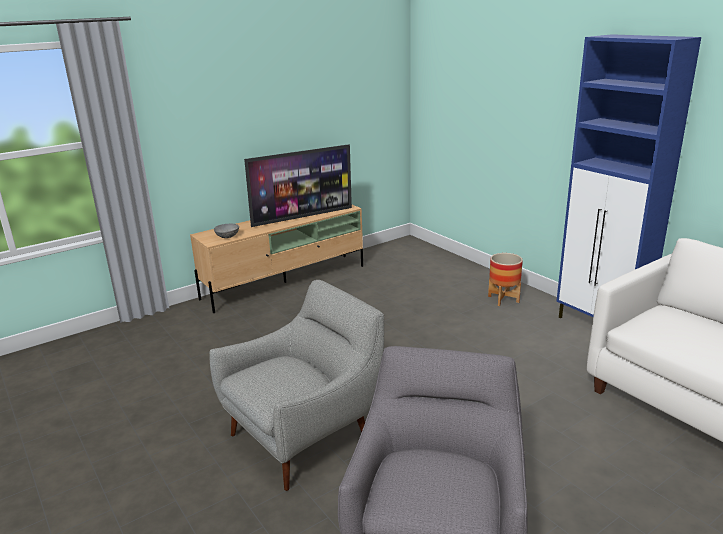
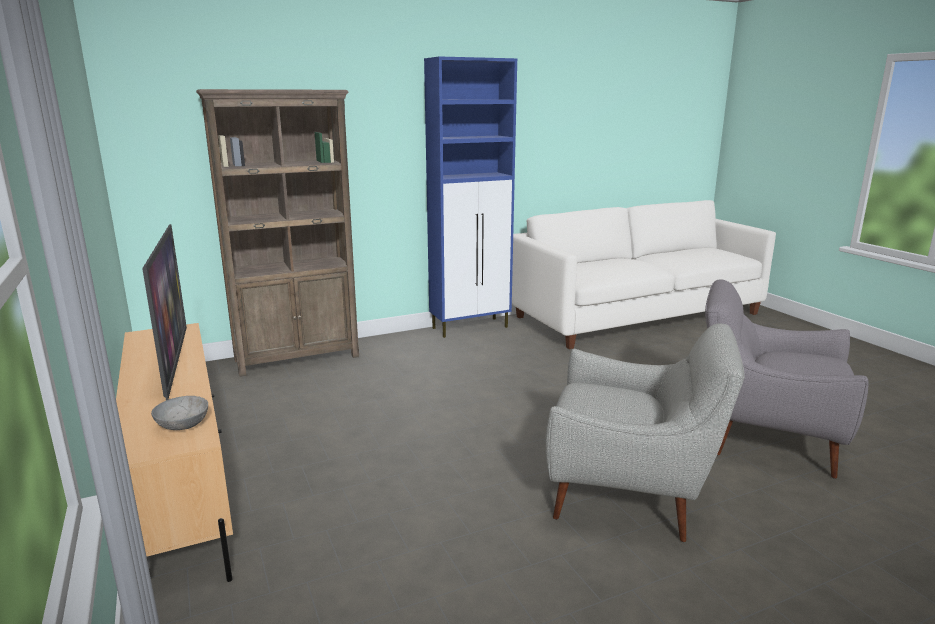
camera: 80 degrees left, 5 degrees down
(305, 436) = (631, 494): grey armchair -> grey armchair turned 135 degrees clockwise
(463, 270) = (298, 358): none -> brown bookcase
(503, 299) = (389, 351): planter -> none

